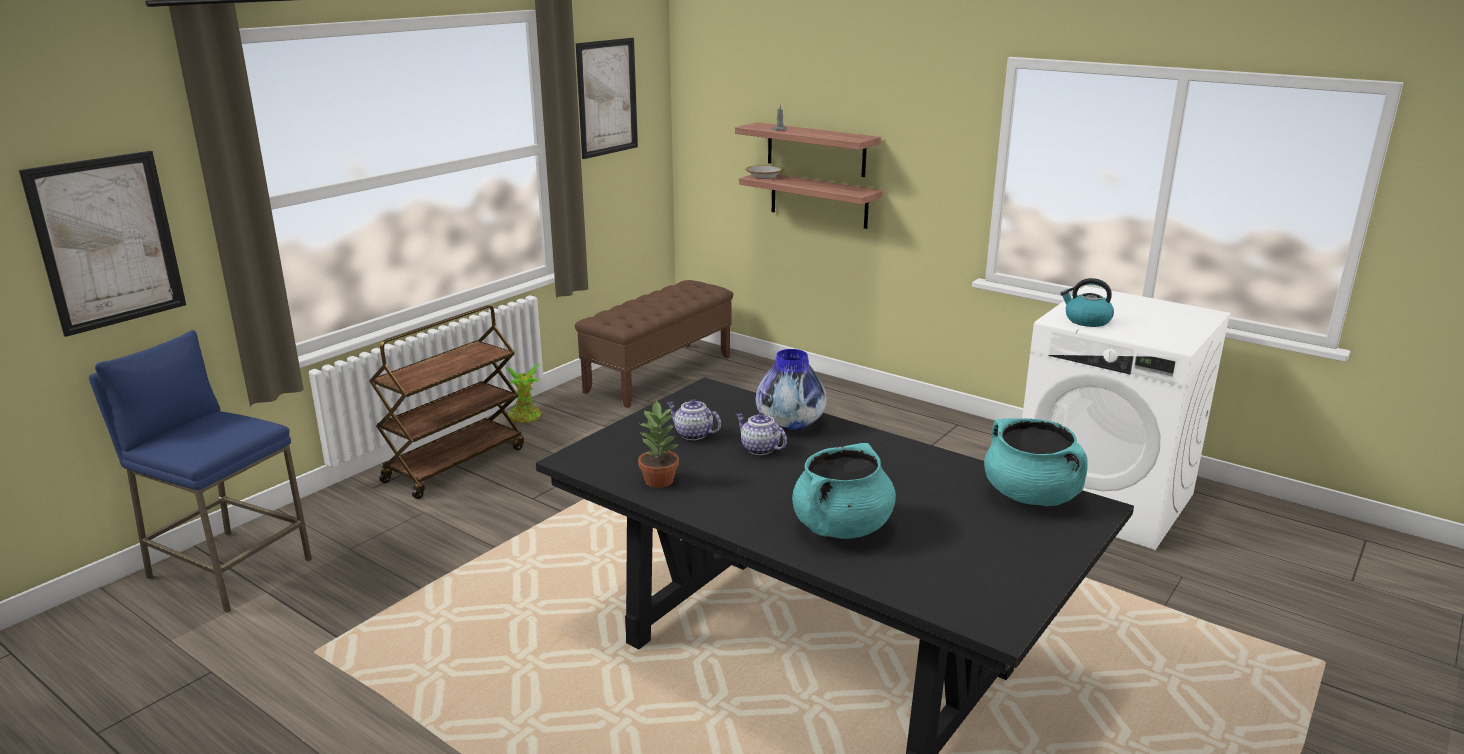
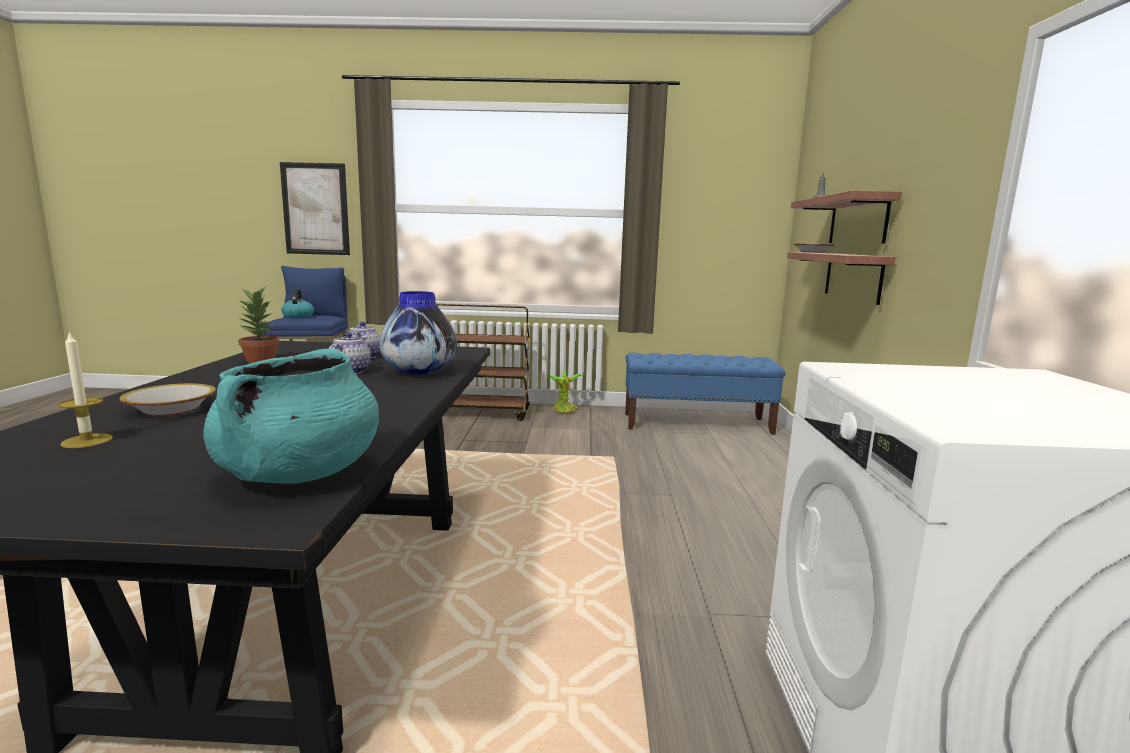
camera: 55 degrees right, 10 degrees down
(607, 97) = (711, 184): picture -> none
(659, 374) = (697, 423): brown bench -> blue bench
(842, 528) = (170, 409): turquoise cooking pot -> bowl
(915, 557) = (87, 441): none -> candle
(1086, 320) = (889, 377): kettle -> kettle (298, 316)

